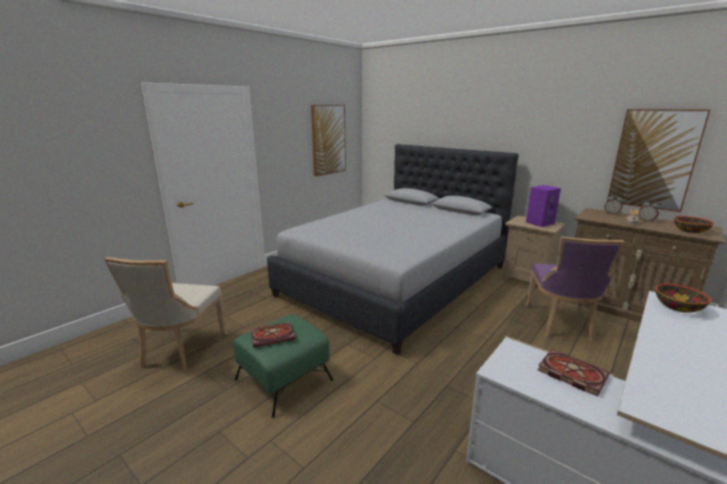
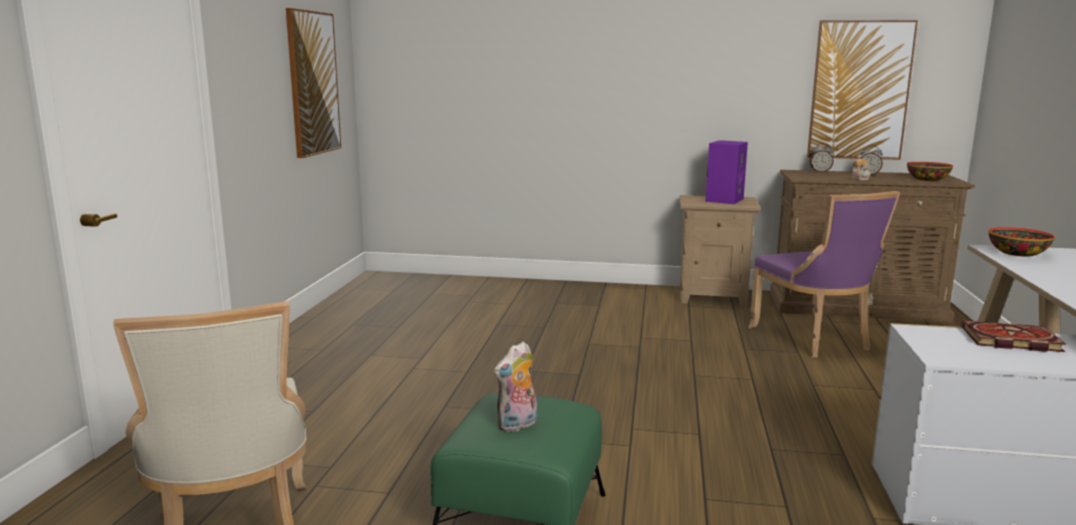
camera: 30 degrees left, 5 degrees down
(274, 335) = (517, 425): book -> plush toy
(397, 280) = (528, 334): grey bed -> none

